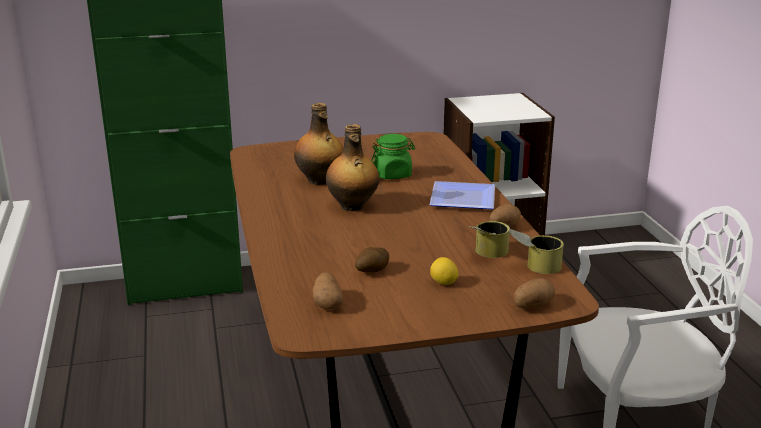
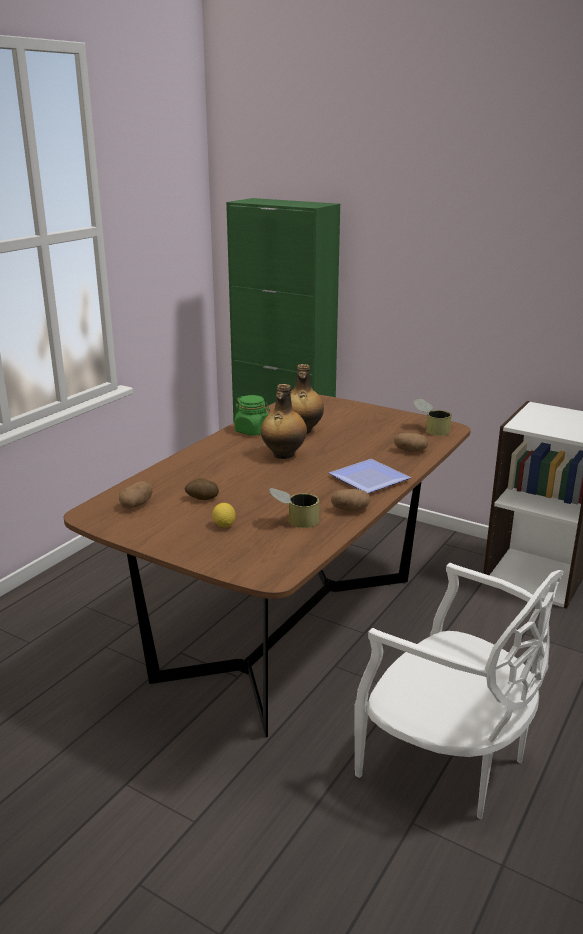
camera: 45 degrees right, 0 degrees up
(393, 174) = (359, 444): green jar -> green jar (252, 431)
(532, 305) = (243, 566): potato -> potato (410, 451)
(533, 267) = (305, 544): can -> can (431, 429)

